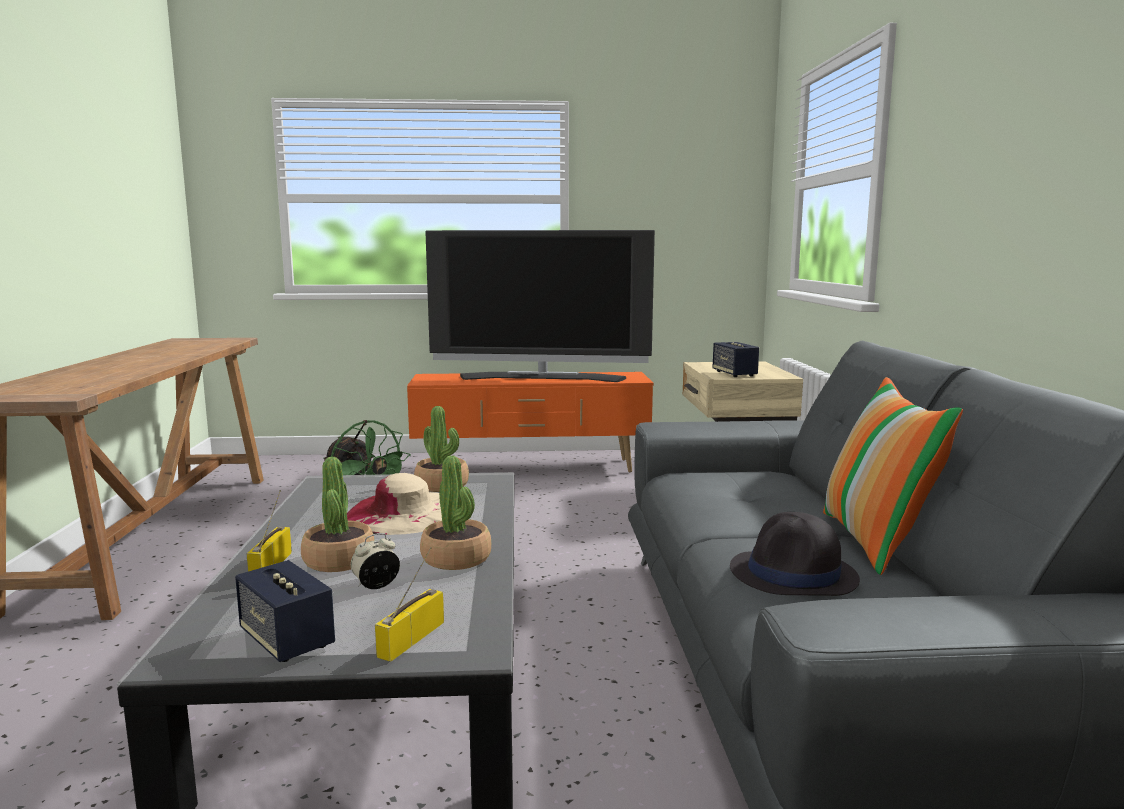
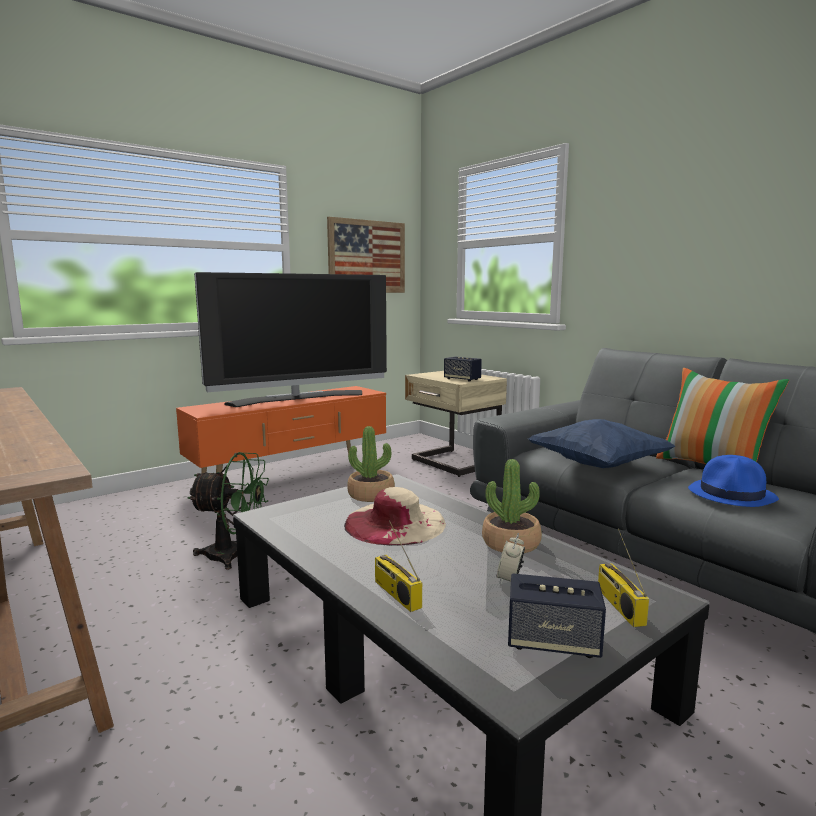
camera: 35 degrees left, 0 degrees up
(339, 560) = (438, 571): potted plant -> none
(680, 205) = (367, 257): none -> picture
(711, 504) = (597, 465): none -> blue pillow
(794, 575) = (732, 494): black hat -> blue hat

